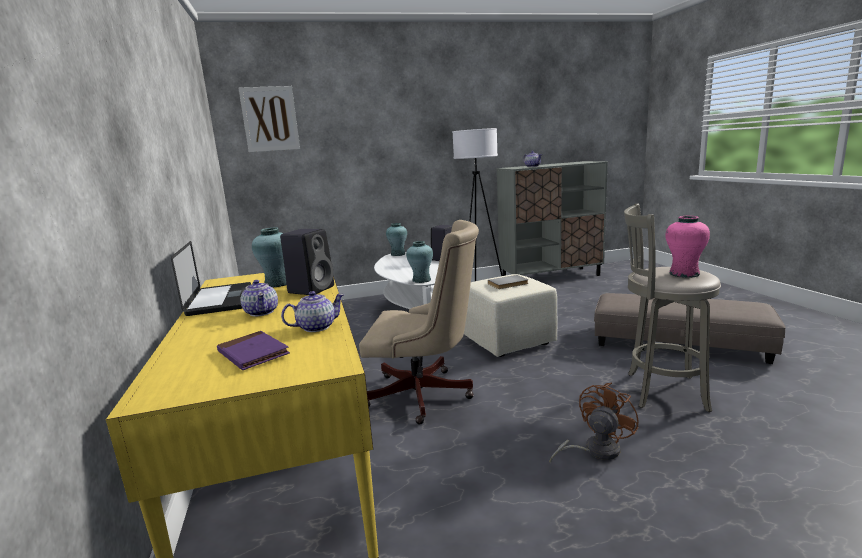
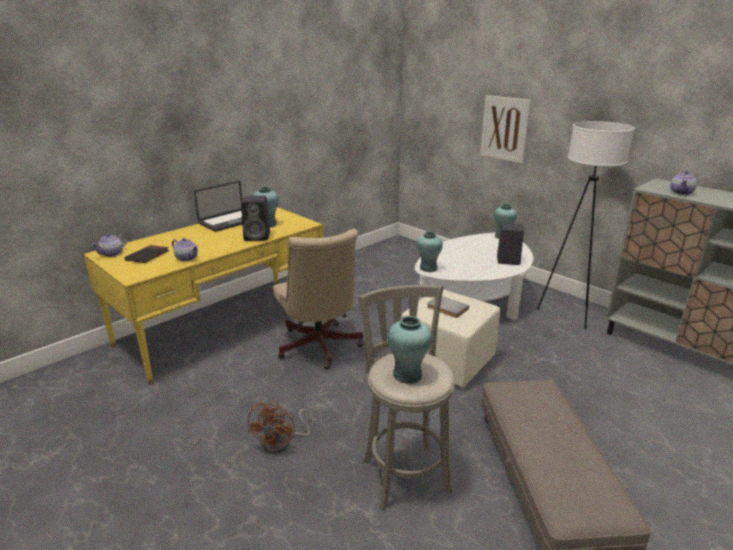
camera: 60 degrees right, 10 degrees up
(253, 354) = (147, 256): purple book -> black book
(262, 312) = (210, 238): teapot -> teapot (112, 254)
(270, 119) = (438, 76): picture -> picture (505, 128)
(594, 450) = (282, 443): brown fan -> brown fan turned 90 degrees clockwise
(684, 274) = (407, 374): pink vase -> turquoise vase

